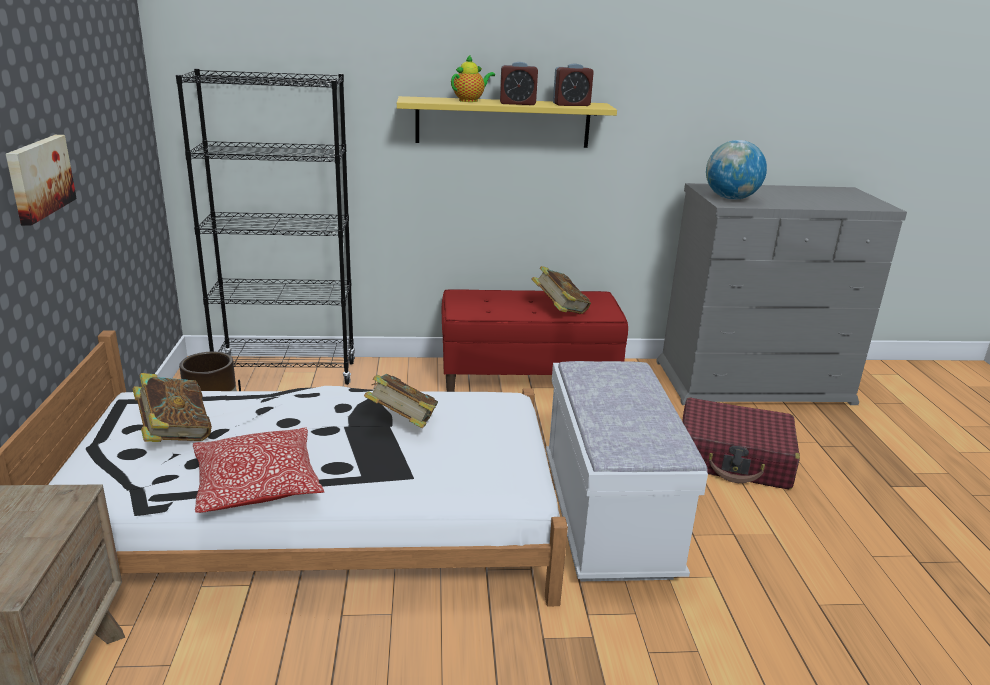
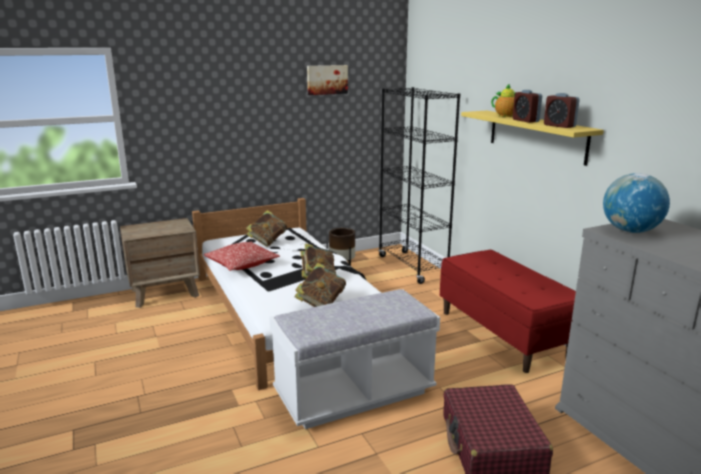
camera: 70 degrees right, 5 degrees down
(38, 178) = (274, 122): picture -> picture (326, 79)
(559, 311) = (511, 285): book -> book (321, 304)

